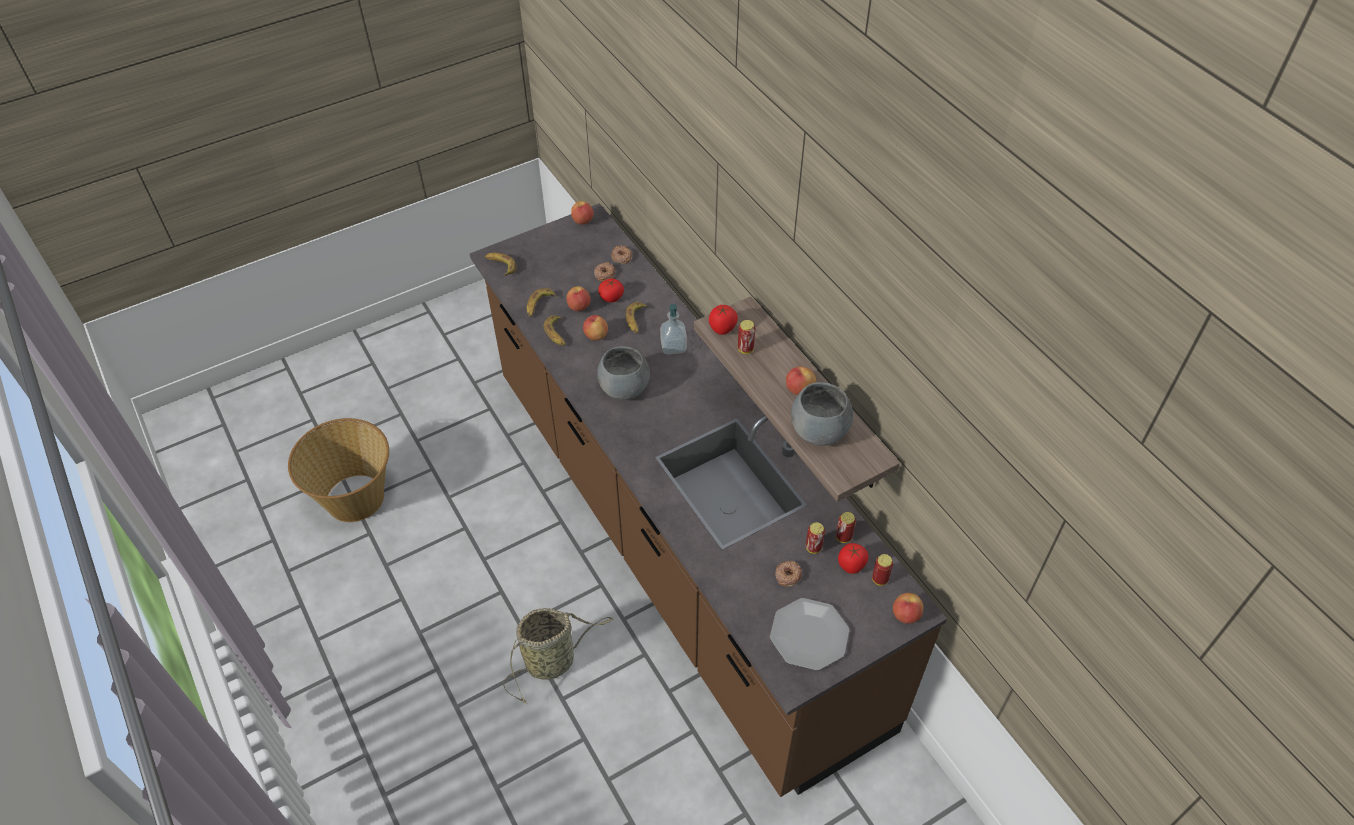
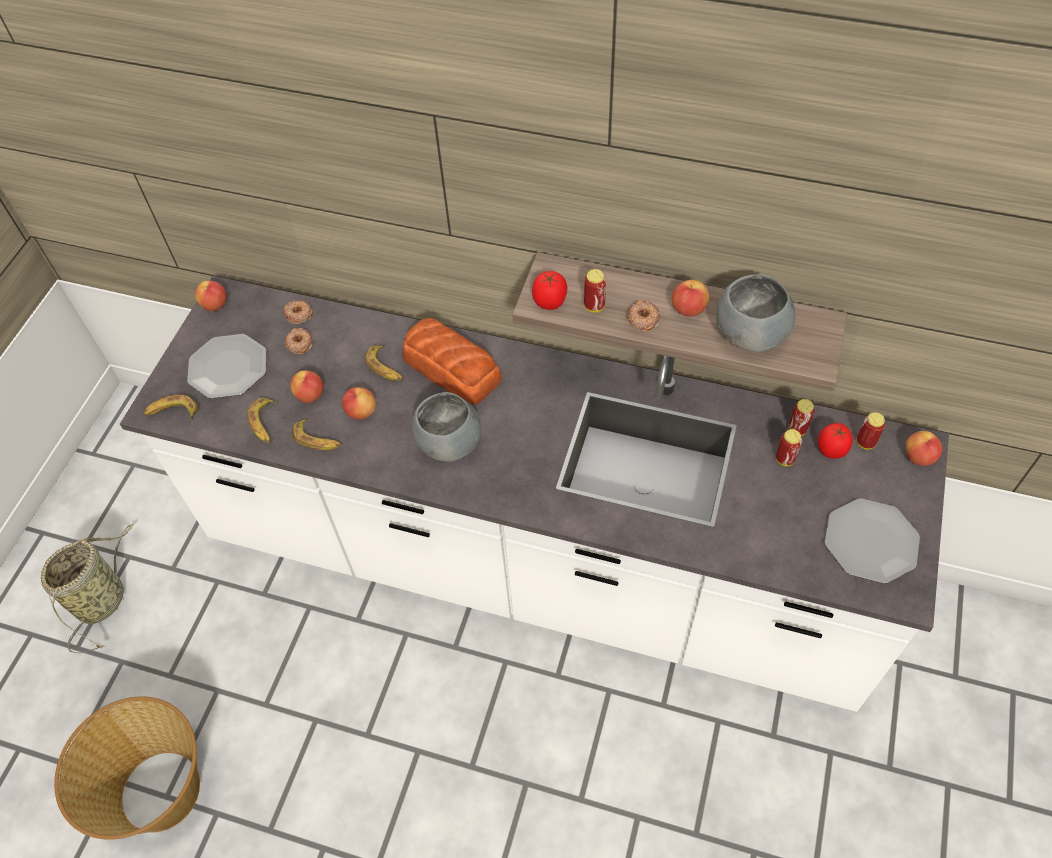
camera: 40 degrees left, 5 degrees up
(553, 261) = (228, 367): none -> plate
(553, 660) = (536, 771): basket -> basket (103, 598)
(611, 297) = (334, 362): tomato -> none
(673, 346) = (451, 367): soap dispenser -> bread
(678, 544) = (534, 565): brown counter -> white counter
(788, 575) = (793, 502): donut -> donut (643, 319)

